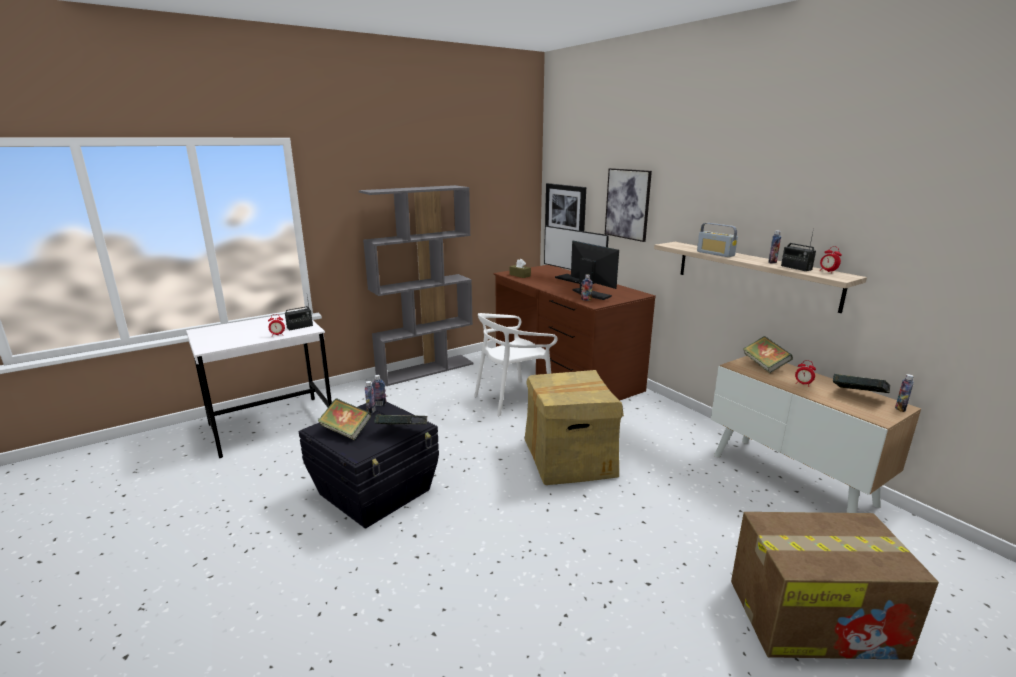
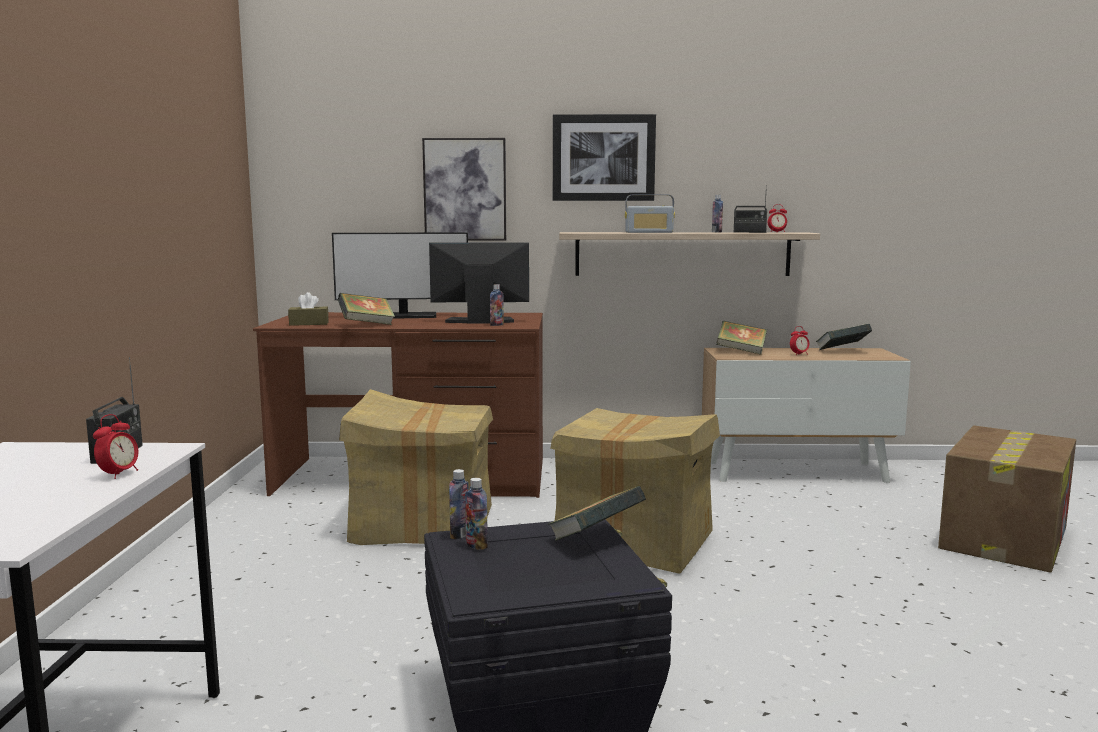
camera: 55 degrees left, 10 degrees down
(346, 431) = (527, 577): book -> book (366, 325)
(426, 370) = (182, 552): grey bookcase -> none
(513, 399) = (422, 524): white chair -> cardboard box
(565, 209) = (323, 213): picture -> picture (603, 158)
(900, 408) = (877, 350): bottle -> none

